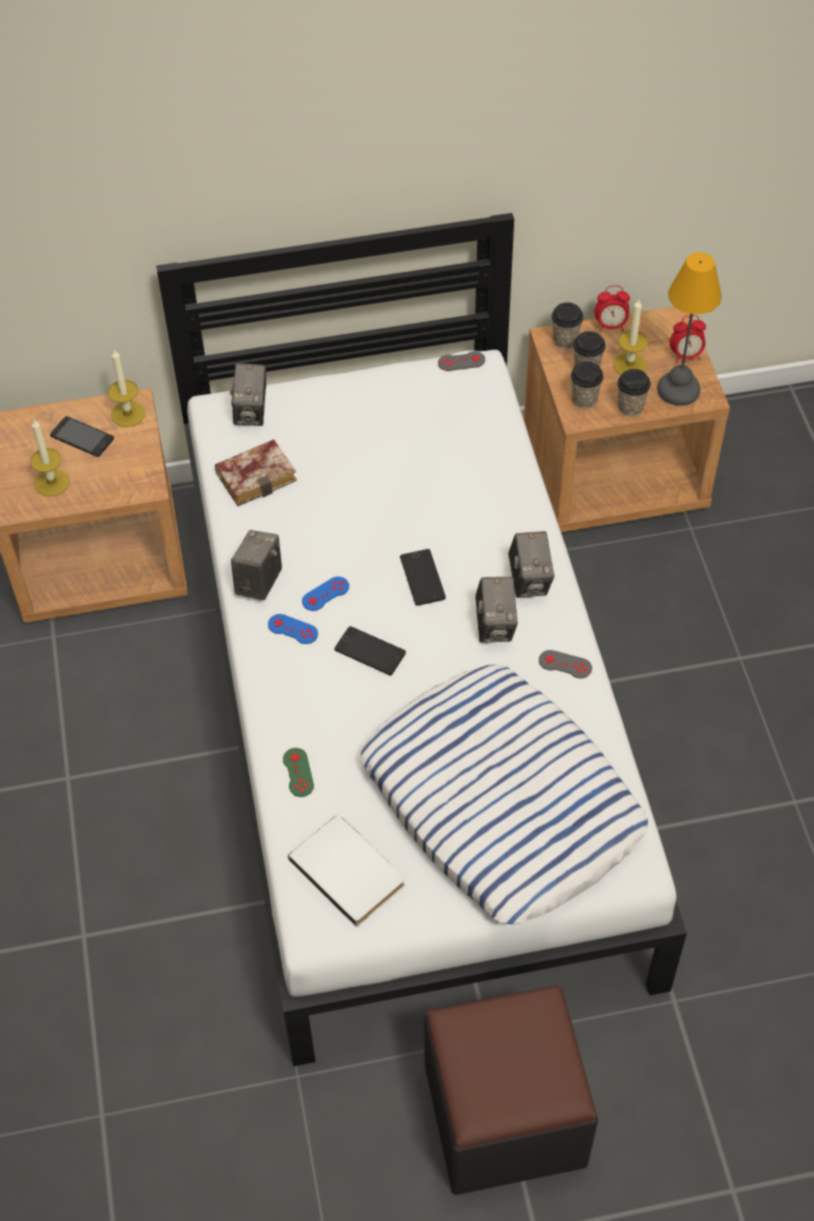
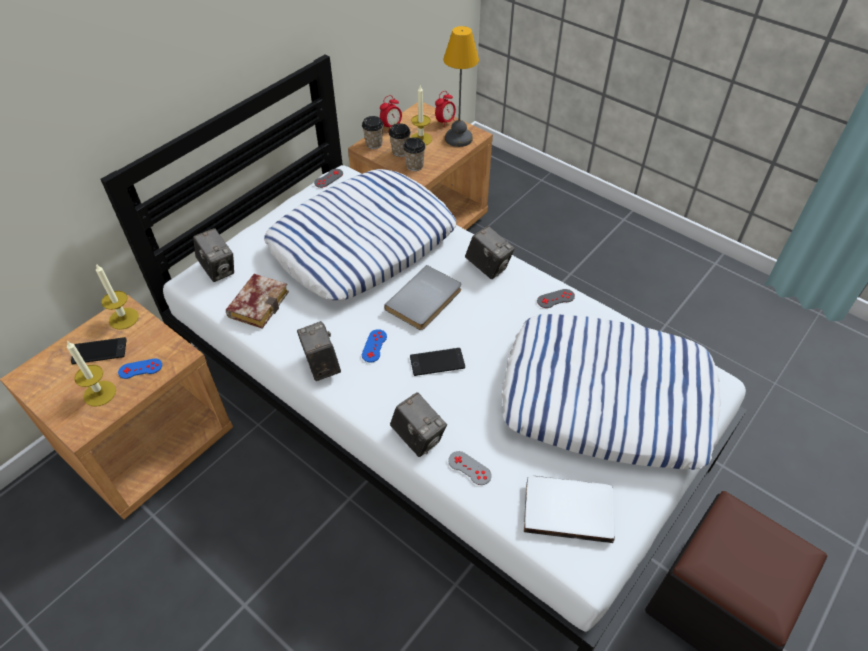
camera: 40 degrees left, 5 degrees down
(293, 629) = (374, 380): blue game controller -> blue game controller (140, 369)
(298, 772) = (469, 468): green game controller -> grey game controller
(422, 578) = (426, 300): phone -> grey book
(423, 467) = (362, 242): none -> pillow
(495, 625) = (495, 301): camera -> camera (418, 437)
(630, 407) = (443, 157): cup -> none

